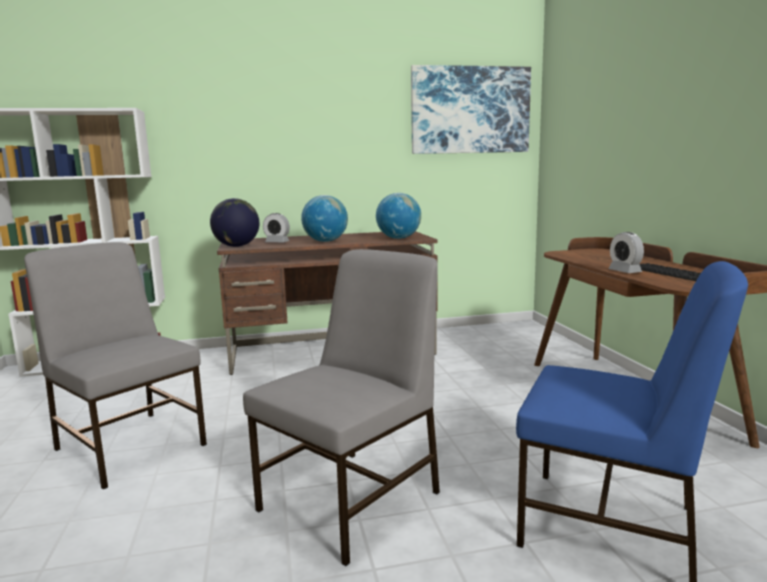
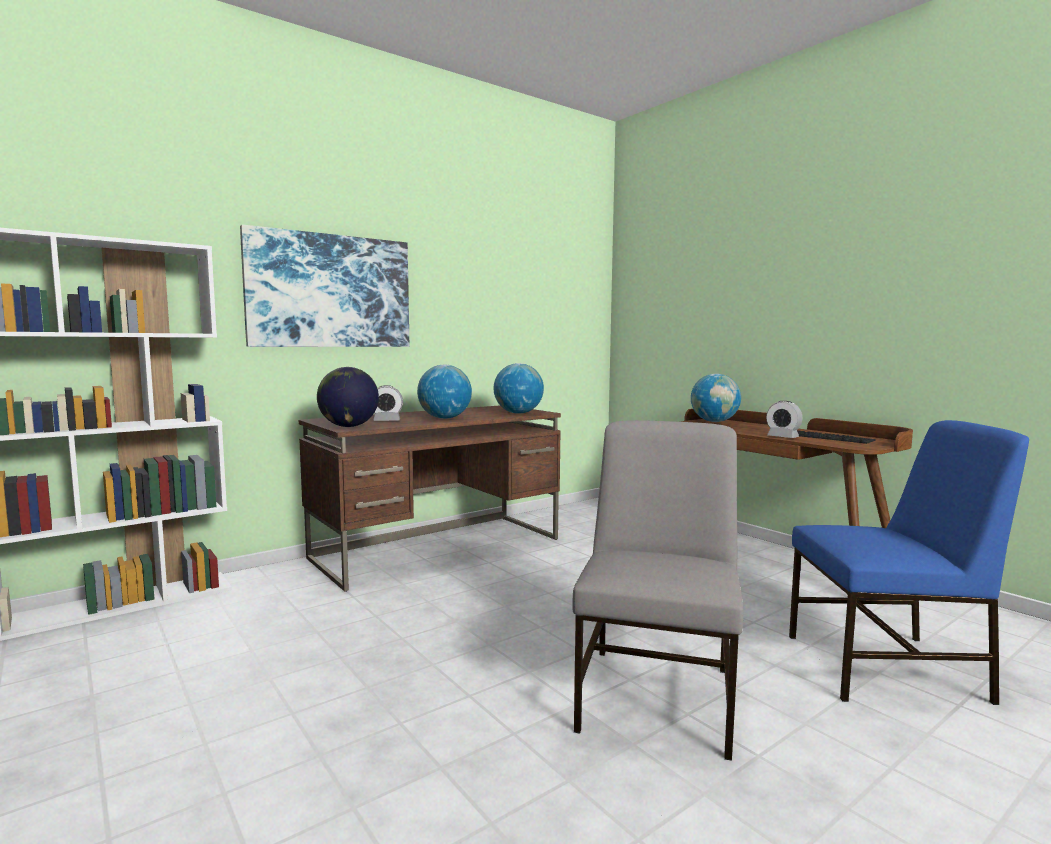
camera: 25 degrees left, 5 degrees down
(130, 445) = (318, 697): grey chair -> none
(470, 110) = (555, 279): picture -> picture (330, 291)
(595, 252) = (714, 421): none -> globe

